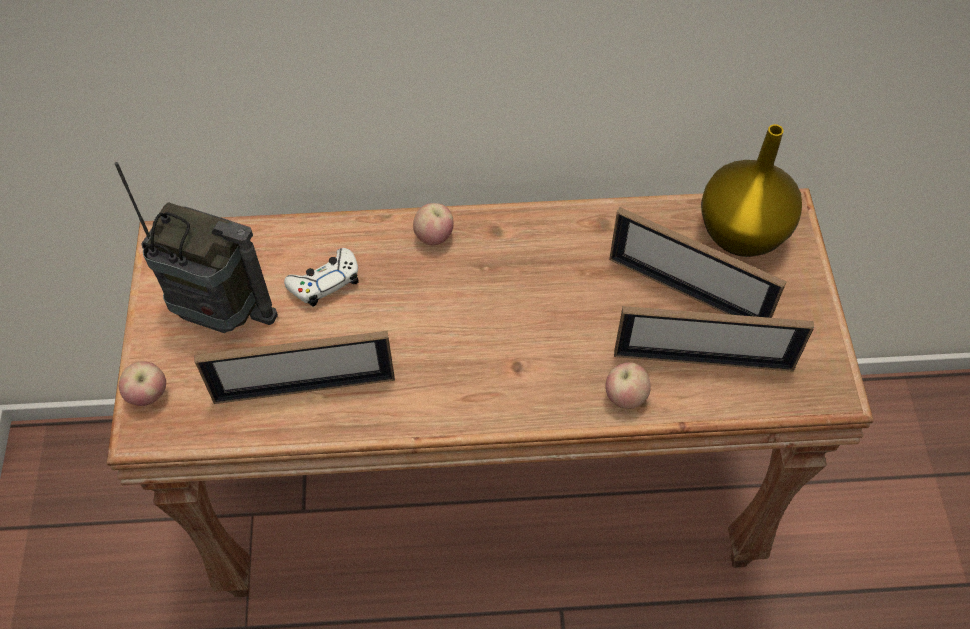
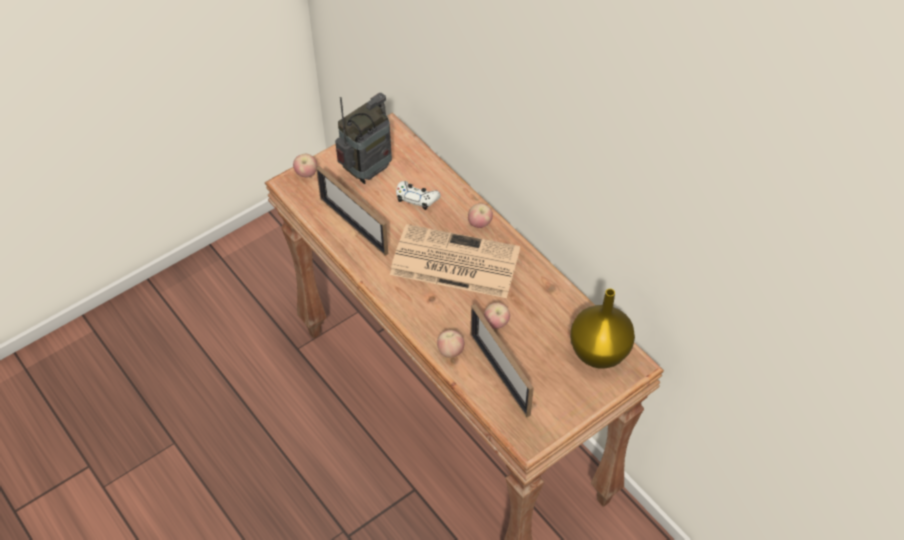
camera: 55 degrees right, 5 degrees down
(220, 313) = (368, 171): radio -> radio turned 120 degrees counterclockwise
(474, 305) = (453, 262): none -> newspaper
(616, 316) = (496, 323): none -> apple
(687, 292) = (537, 346): picture frame -> none

